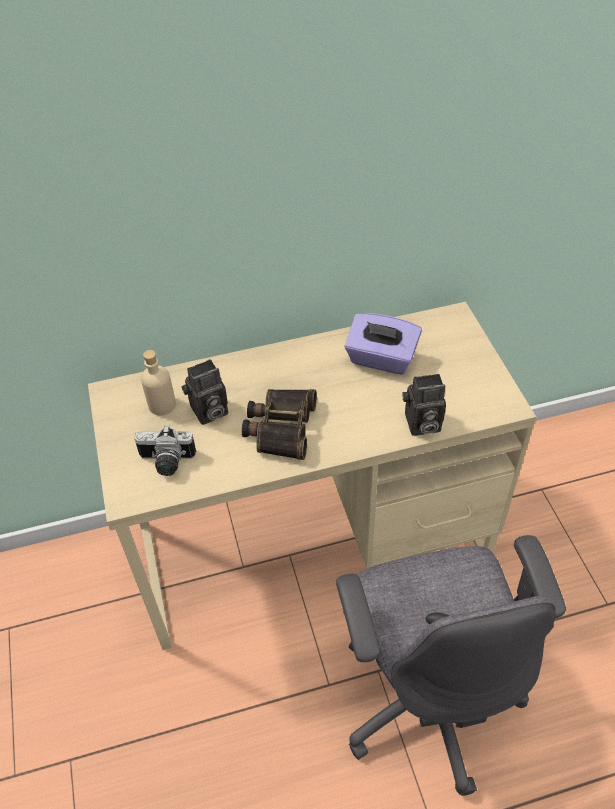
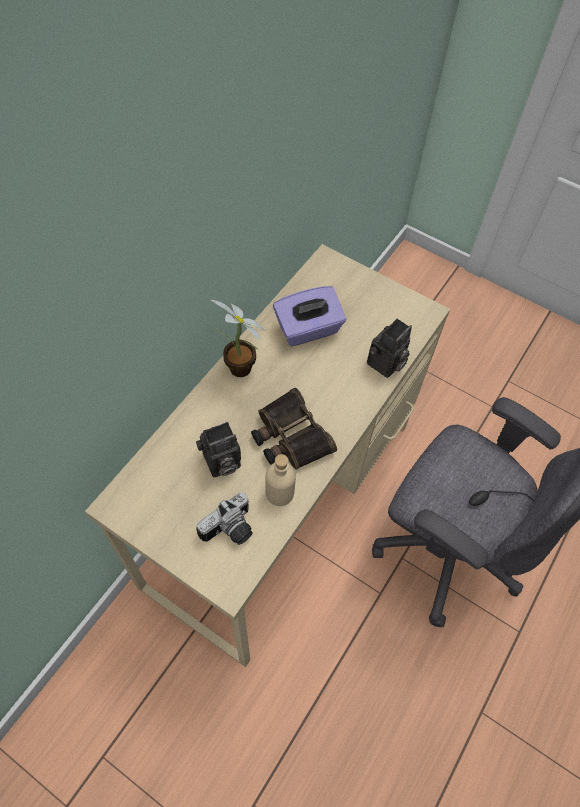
camera: 45 degrees left, 10 degrees up
(162, 405) = (175, 484): beige bottle -> beige bottle (279, 493)
(208, 412) = (220, 463): camera -> camera turned 45 degrees clockwise
(293, 359) = (242, 371): none -> potted plant

